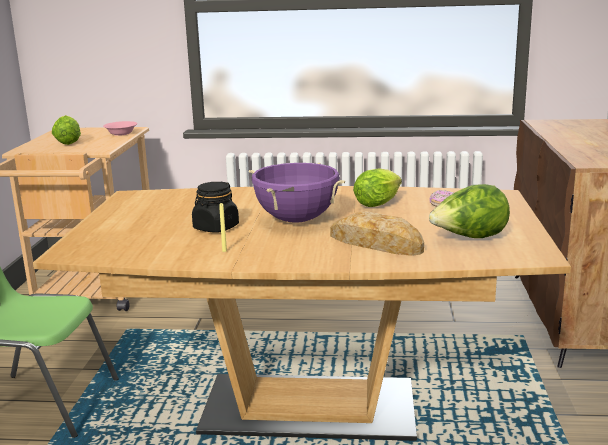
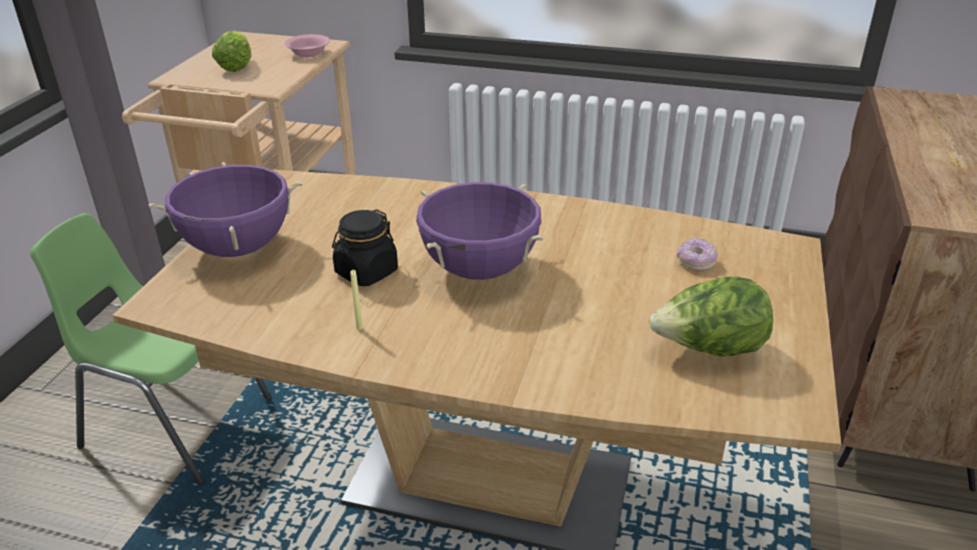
camera: 10 degrees right, 15 degrees up
(113, 225) = (238, 248): none -> purple cooking pot
(376, 243) = (570, 342): bread -> none
(379, 203) = (607, 245): lettuce -> none

